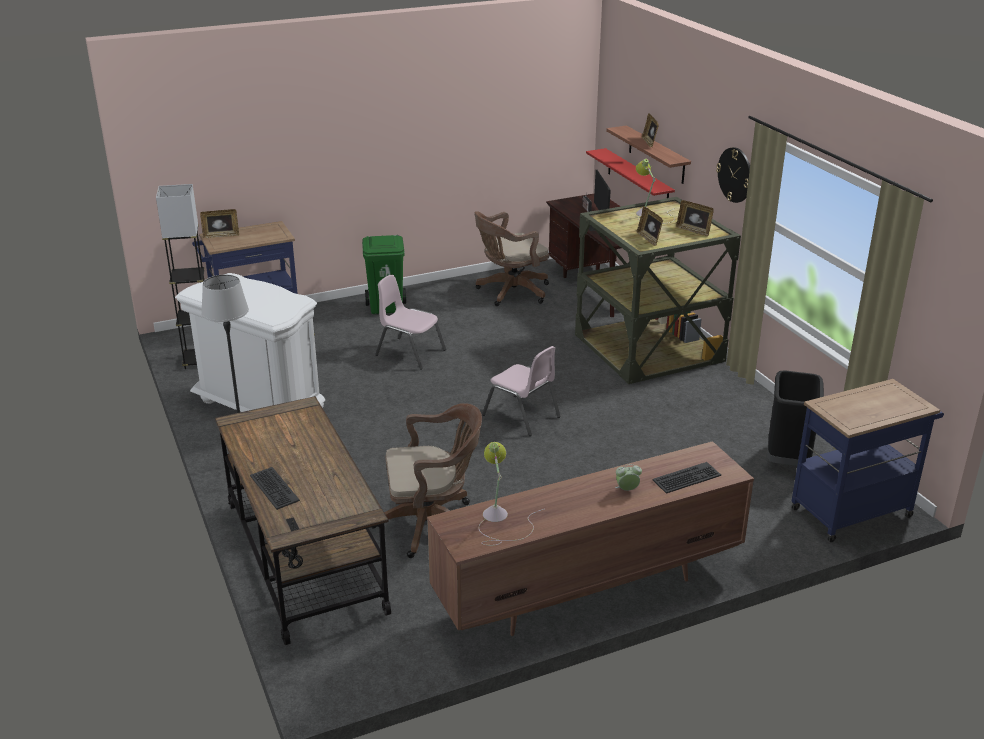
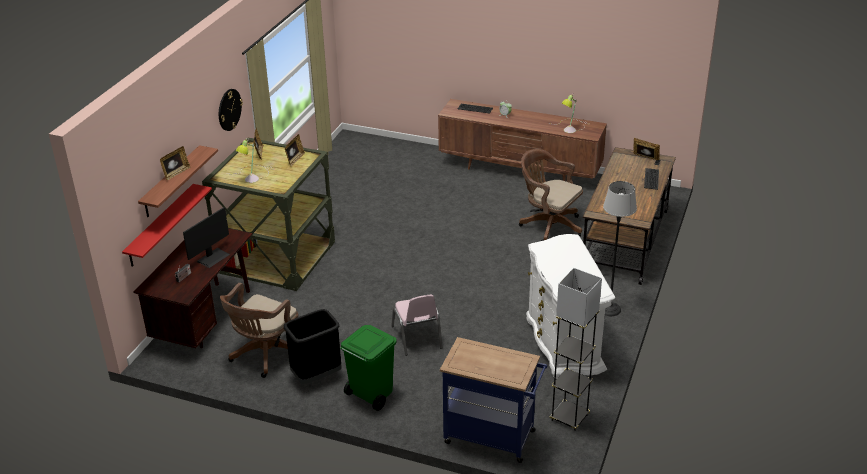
camera: 135 degrees left, 5 degrees up
(221, 235) = (510, 374): picture frame -> picture frame (645, 158)
(510, 292) = (264, 355): brown office chair -> brown office chair turned 105 degrees clockwise
(521, 416) = (423, 254): pink chair -> none
(787, 459) = (345, 171): black trash can -> black trash can (316, 376)
(854, 512) = (366, 143): blue cart -> none

